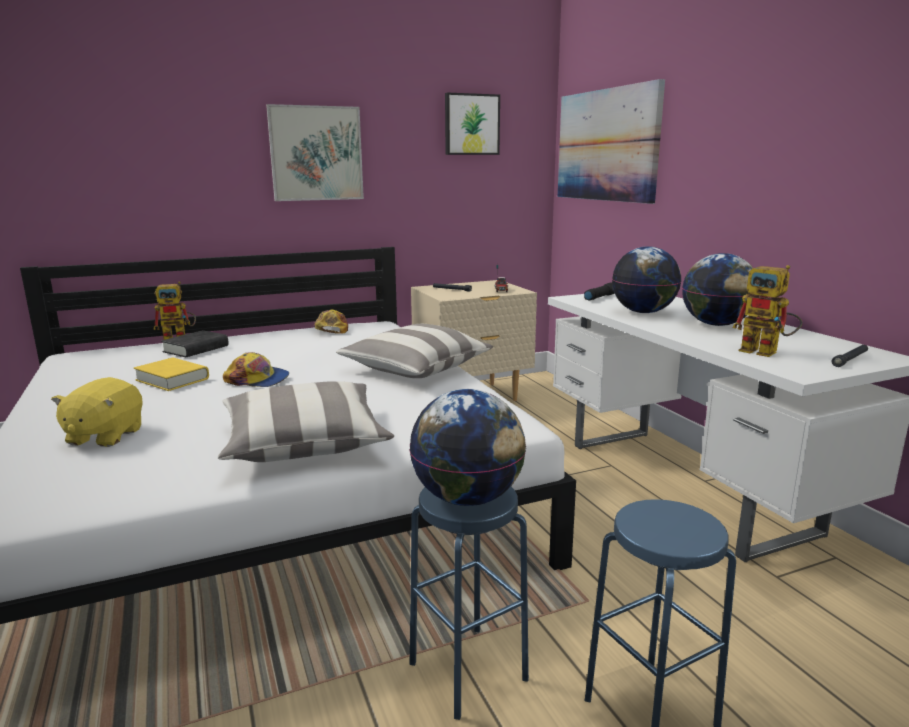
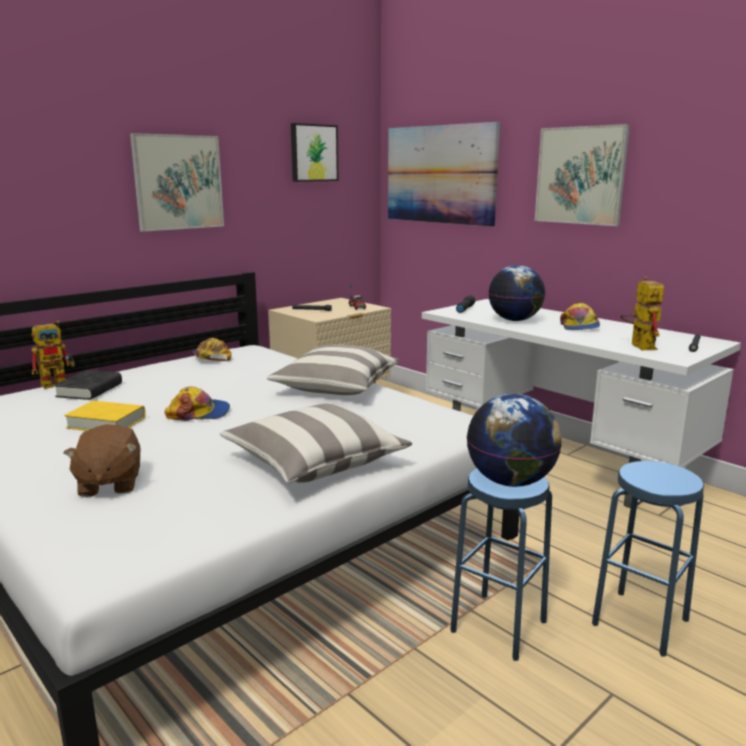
camera: 20 degrees left, 0 degrees up
(104, 436) = (109, 484): yellow plush toy -> brown plush toy
(716, 325) = (579, 326): globe -> cap
(745, 138) = (580, 175): none -> picture
(767, 352) = (638, 345): toy robot -> toy robot turned 120 degrees counterclockwise

